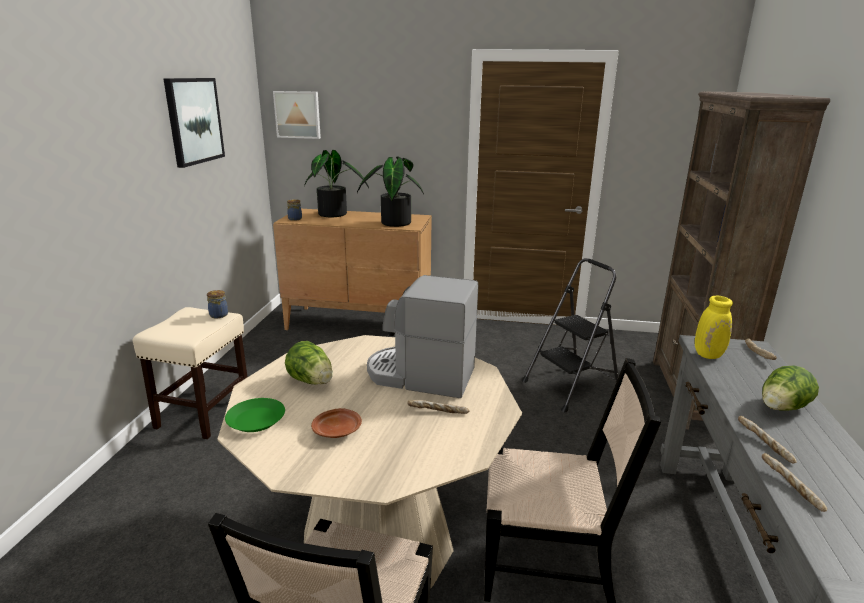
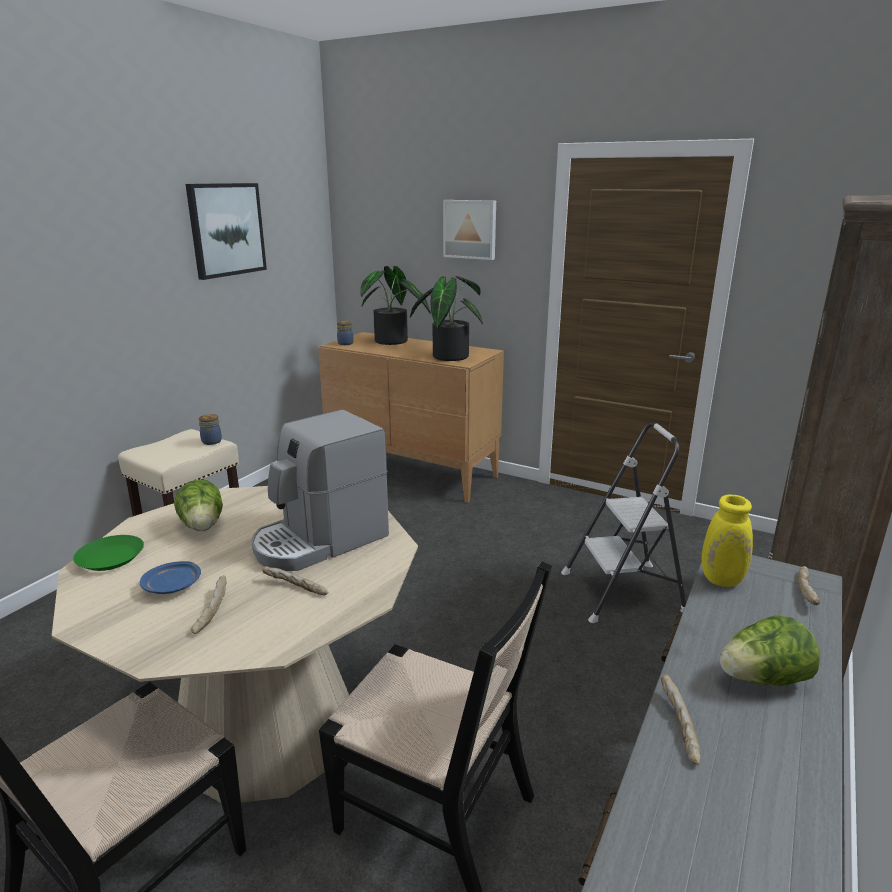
camera: 20 degrees right, 0 degrees up
(298, 114) = (366, 224): picture -> picture (470, 229)
(337, 430) = (173, 586): brown plate -> blue plate
(420, 376) = (320, 540): coffee machine -> coffee machine turned 75 degrees counterclockwise
(573, 386) = (626, 591): black step ladder -> white step ladder
(790, 488) = (655, 799): bread -> bread (210, 611)

